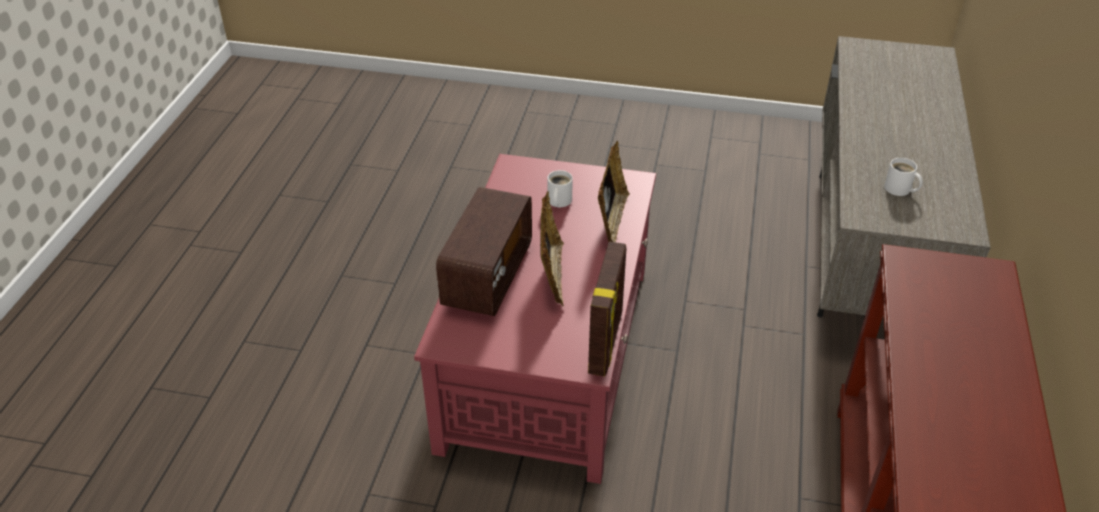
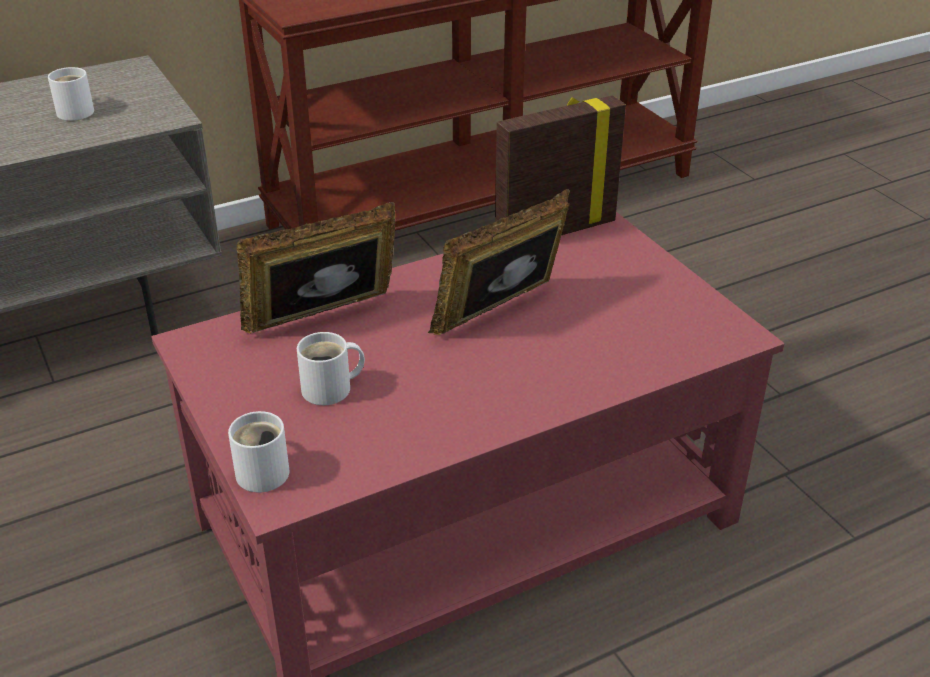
camera: 130 degrees left, 5 degrees down
(487, 276) = (577, 364): radio -> none
(530, 167) = (263, 469): none -> white mug

